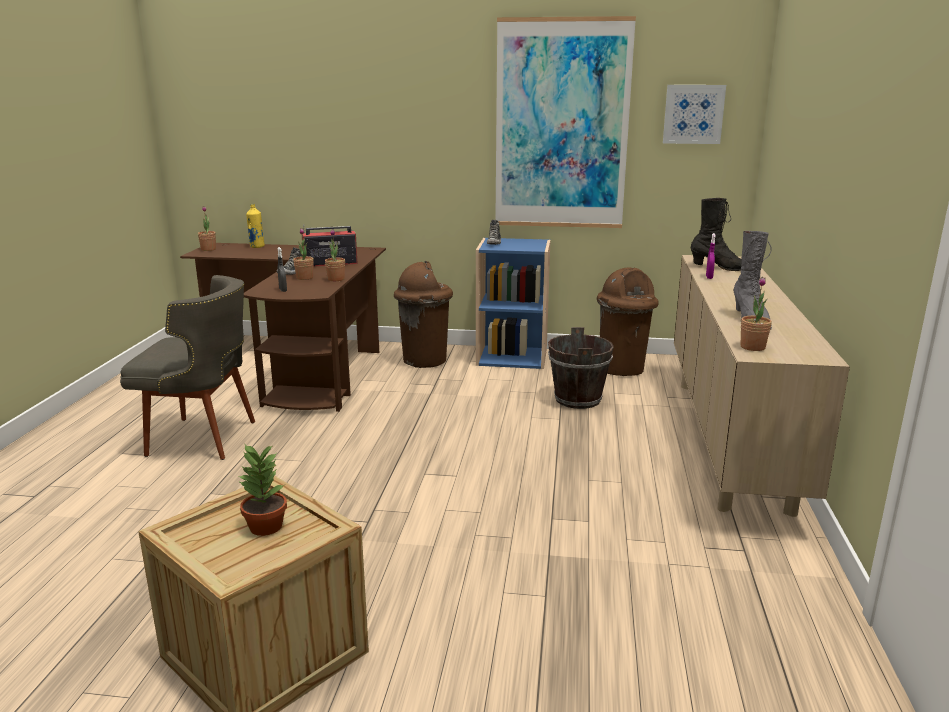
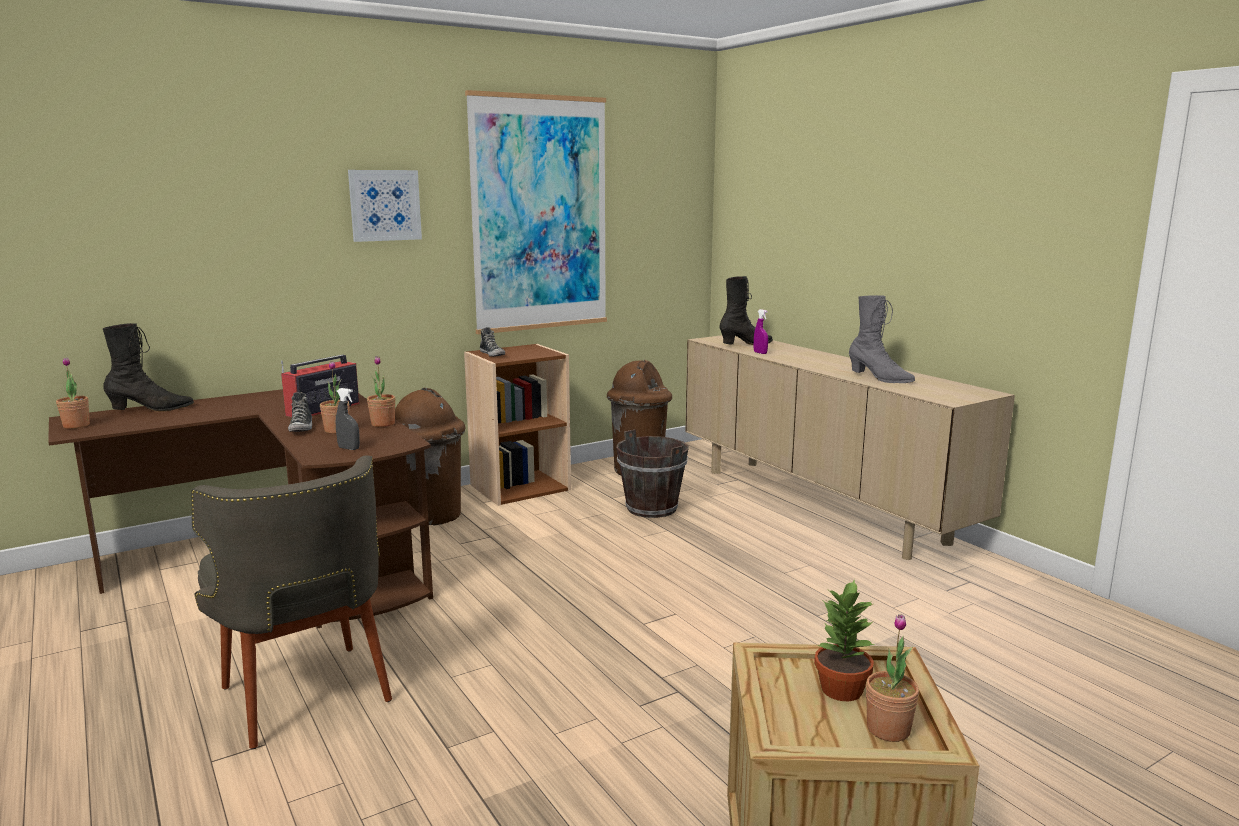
camera: 40 degrees left, 5 degrees down
(201, 438) = (306, 694): grey chair -> grey chair turned 90 degrees clockwise
(257, 246) = (151, 409): yellow bottle -> black boot
(513, 357) = (520, 487): blue bookcase -> brown bookcase
(693, 114) = (658, 199): picture -> picture (385, 205)
(752, 347) = (935, 396): potted plant -> potted plant (888, 729)

